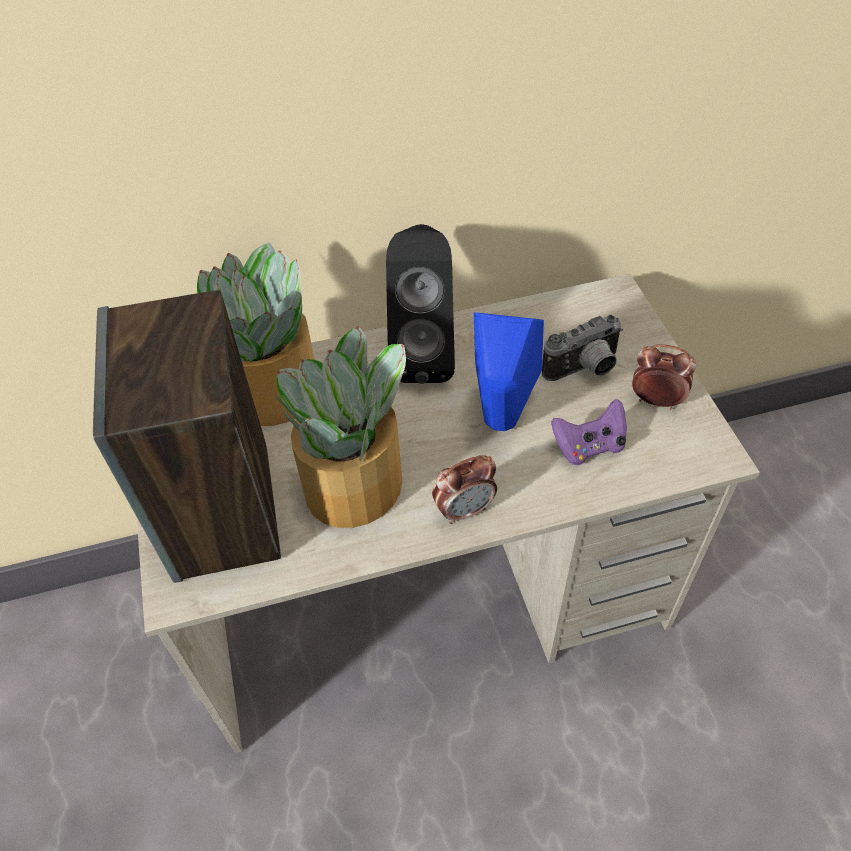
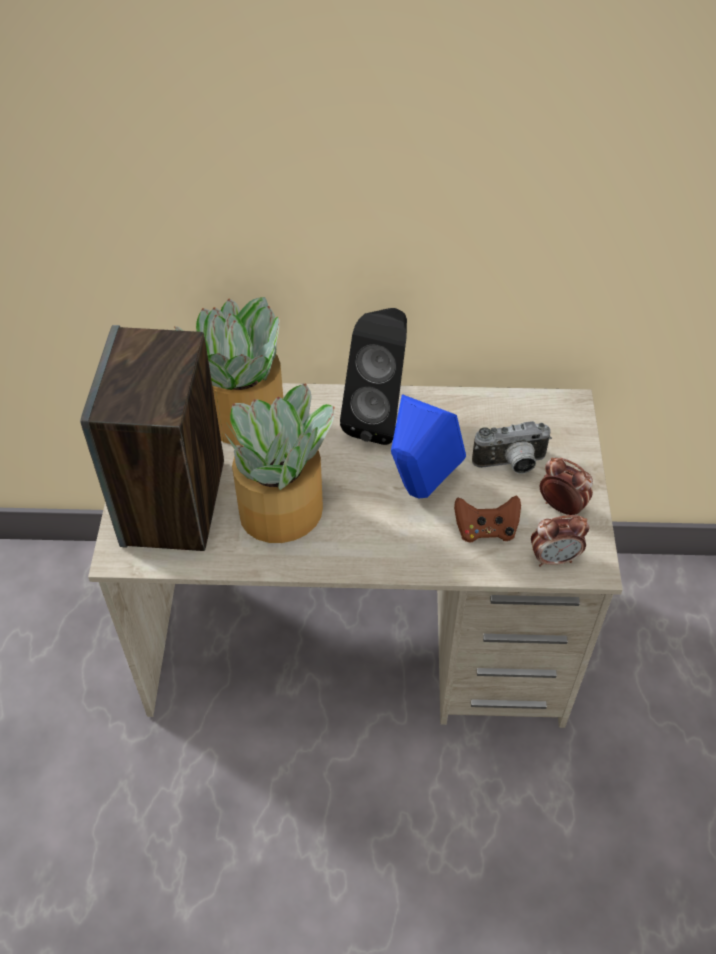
camera: 15 degrees right, 0 degrees up
(464, 510) = (362, 553): alarm clock -> alarm clock (554, 558)
(589, 446) = (485, 530): purple game controller -> brown game controller

